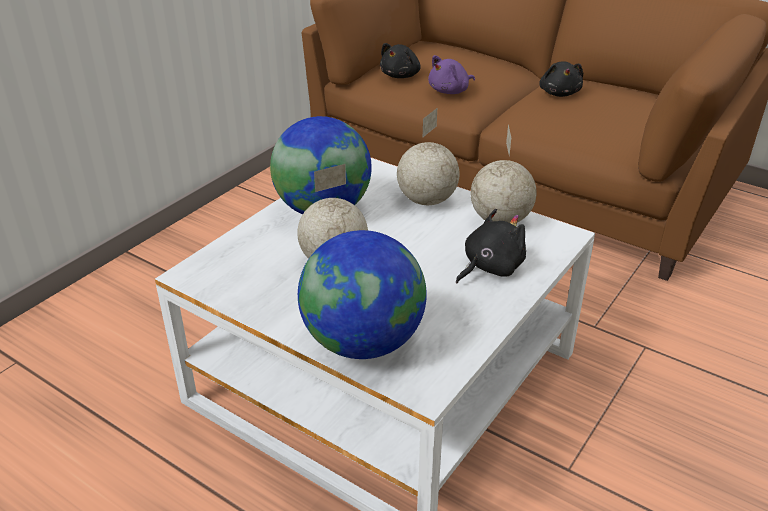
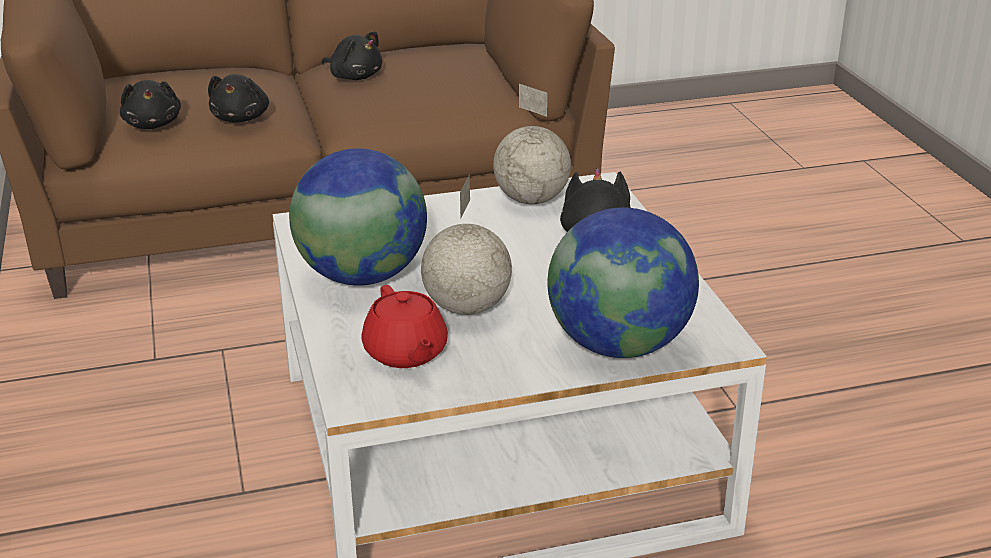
camera: 50 degrees left, 5 degrees down
(257, 266) = (405, 353): none -> red teapot
(426, 201) = (439, 218): globe -> none
(450, 91) = (241, 118): purple plush toy -> black plush toy

